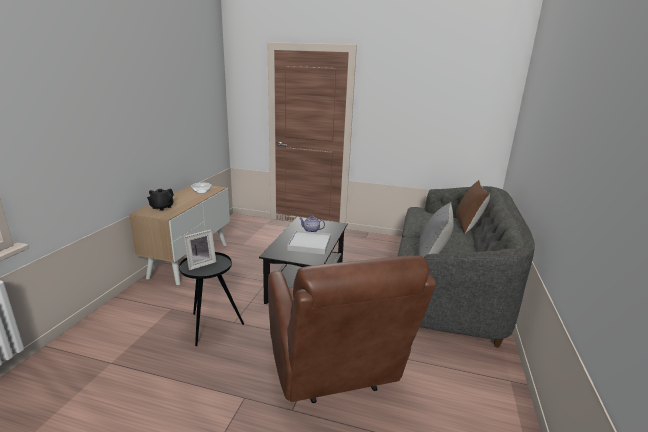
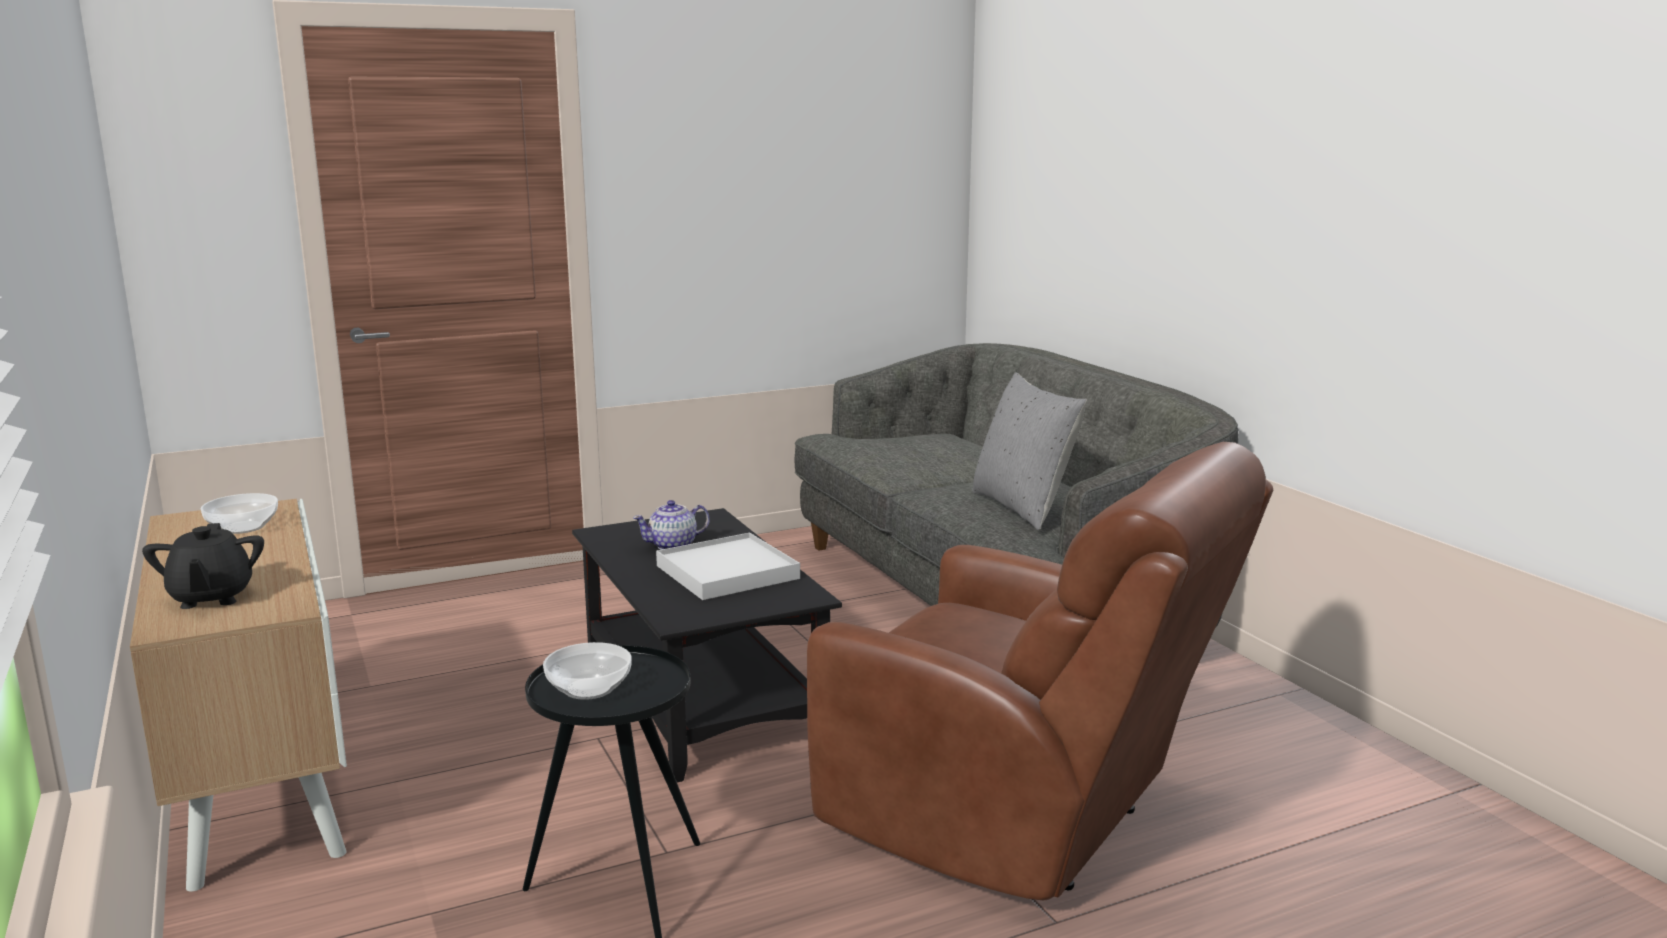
camera: 40 degrees left, 5 degrees down
(200, 264) = (588, 688): picture frame -> bowl
(468, 226) = (974, 441): brown pillow -> none

